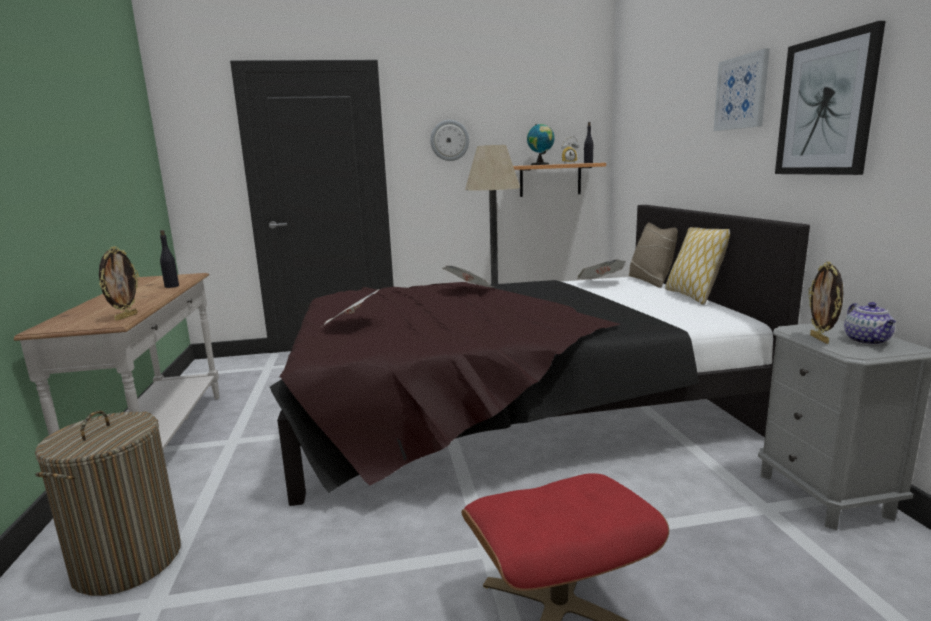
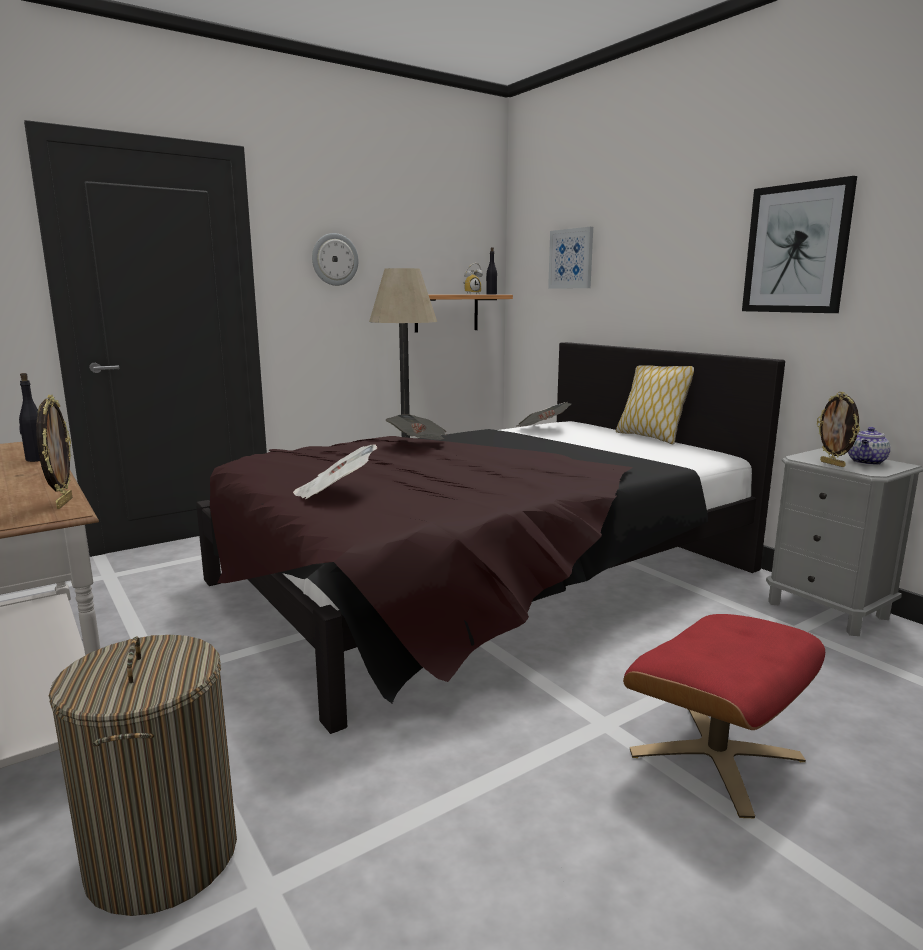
camera: 25 degrees left, 0 degrees up
(541, 164) = (442, 294): globe -> none
(651, 281) = (588, 424): beige pillow -> none
(741, 92) = (695, 229): picture -> picture (571, 259)
(867, 341) = (866, 462): teapot -> teapot turned 60 degrees clockwise

